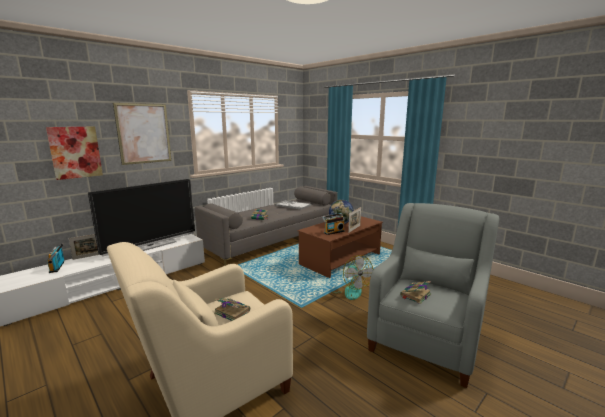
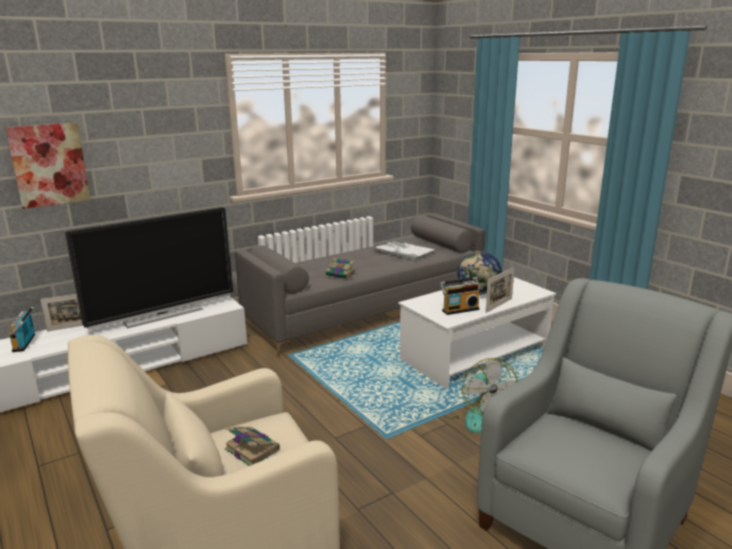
camera: 10 degrees right, 5 degrees up
(144, 133) = (154, 131): picture -> none
(341, 259) = (475, 354): brown coffee table -> white coffee table
(415, 295) = (559, 448): book -> none

